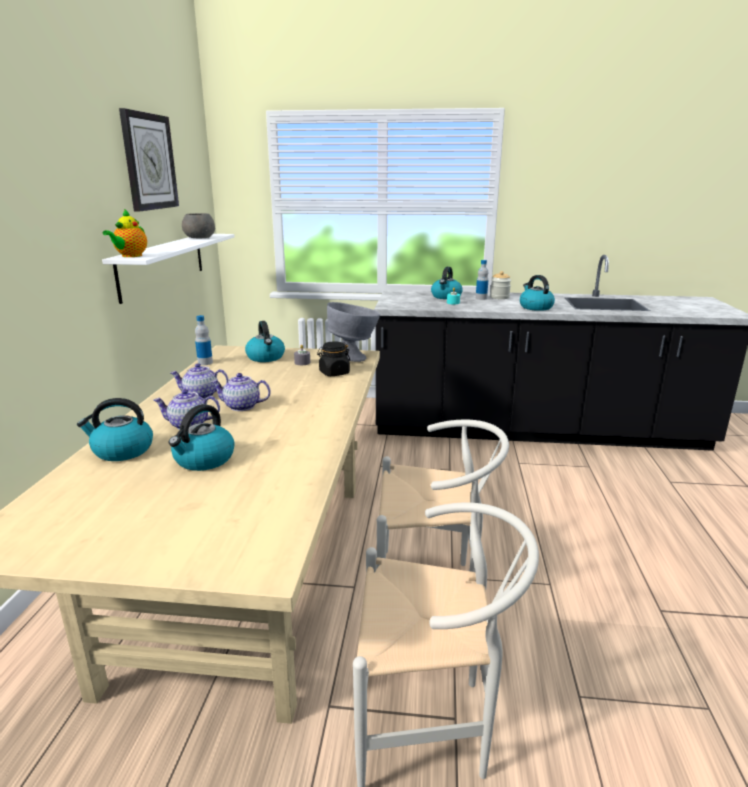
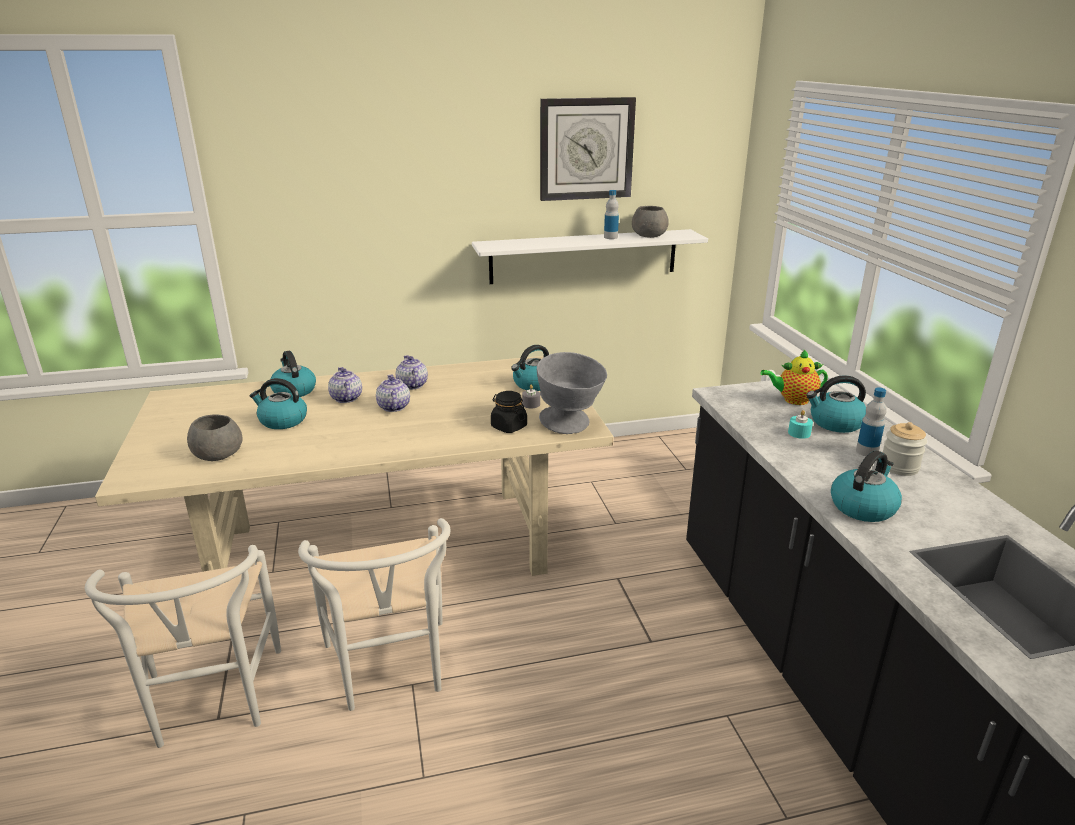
camera: 70 degrees right, 5 degrees up
(130, 256) = (493, 244): teapot -> teapot (793, 400)
(205, 363) = (497, 364): bottle -> bottle (610, 237)
(253, 501) = (217, 454): none -> grey bowl

